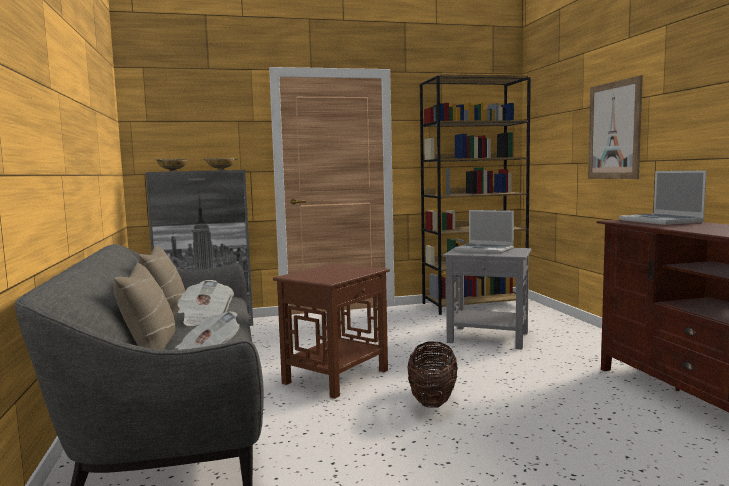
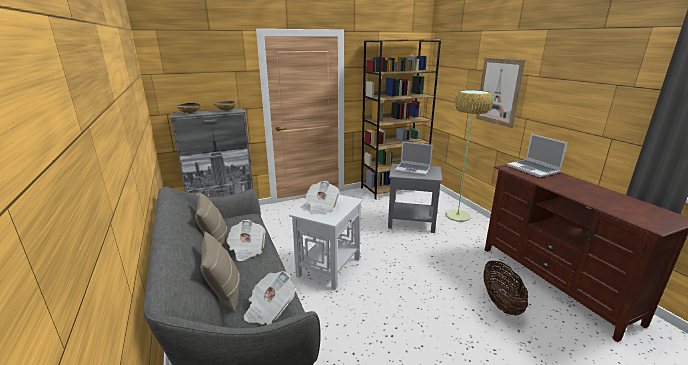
camera: 10 degrees left, 15 degrees up
(323, 272) = (321, 206): none -> newspaper
(337, 376) = (329, 266): brown side table -> white side table
(432, 400) = (395, 286): basket -> basket (500, 302)
(569, 333) = (457, 215): none -> floor lamp

